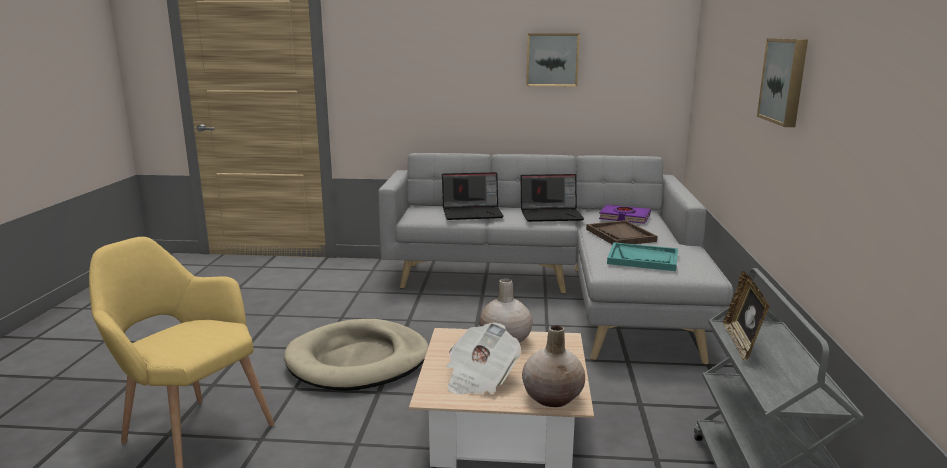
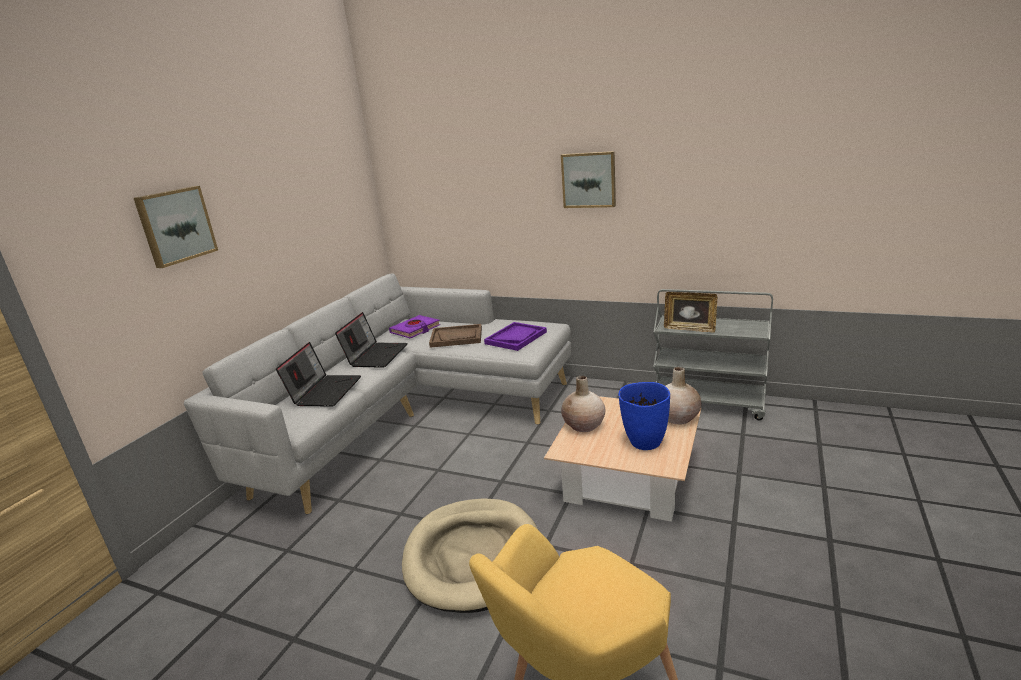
camera: 70 degrees left, 5 degrees up
(480, 378) = (644, 443): newspaper -> blue vase
(552, 59) = (290, 210): picture -> picture (175, 225)
(643, 259) = (516, 338): turquoise tray -> purple tray

